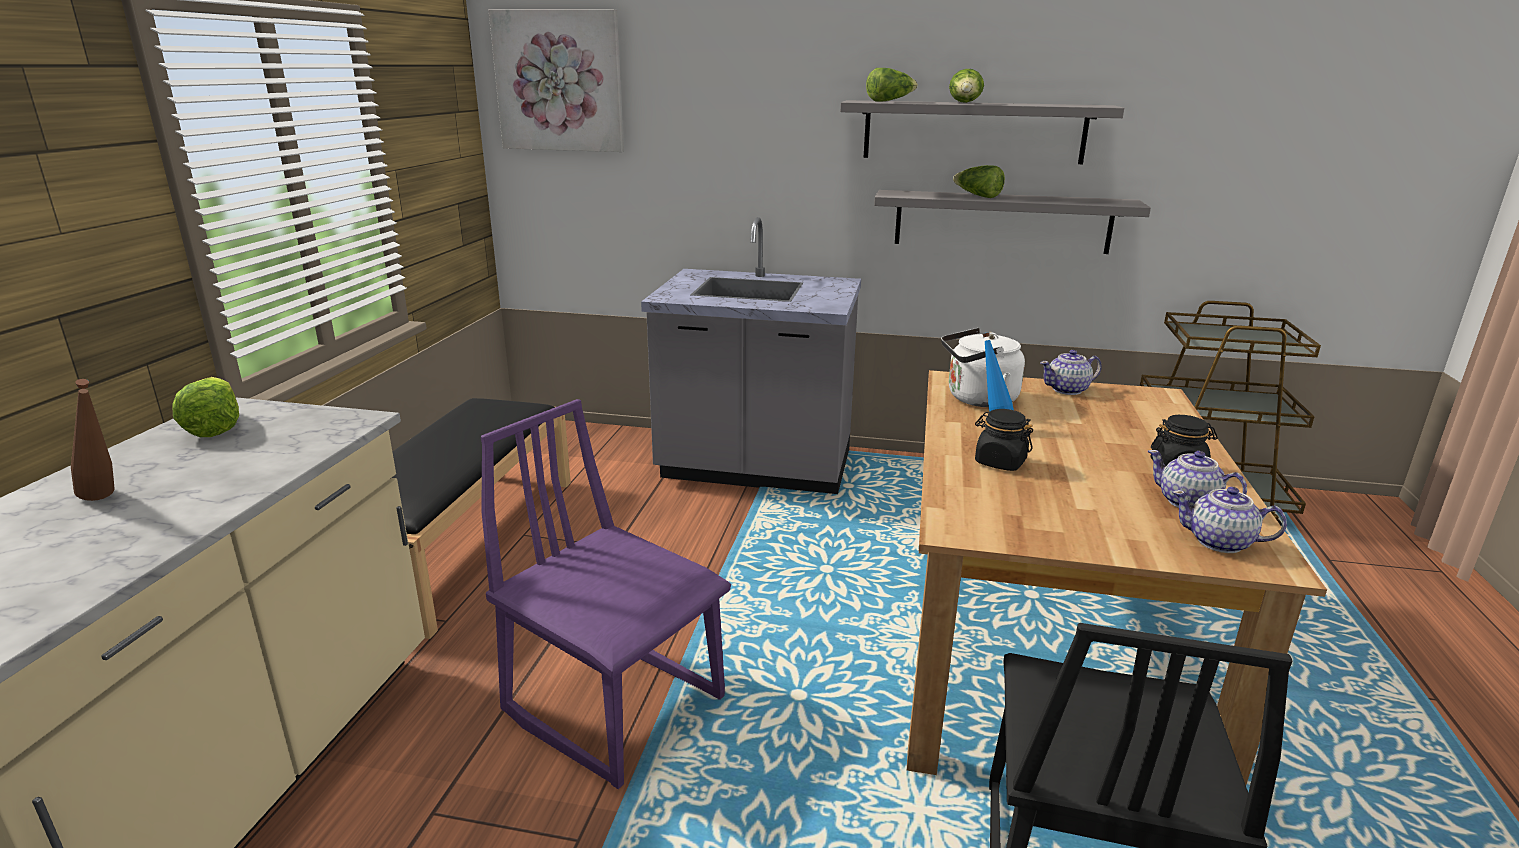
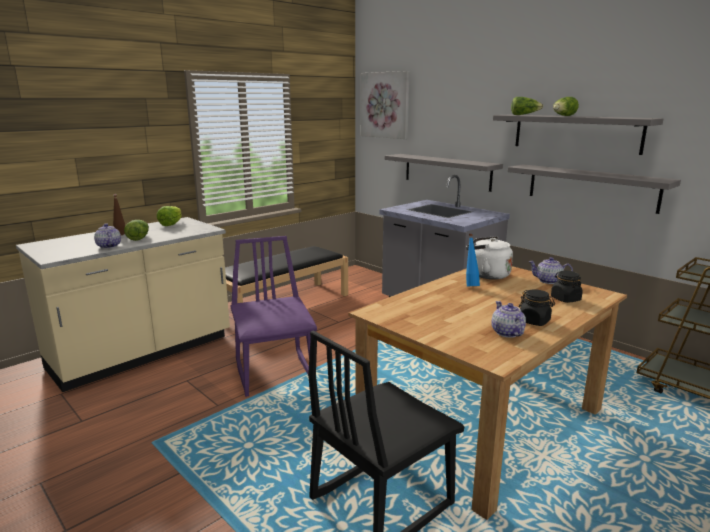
camera: 35 degrees right, 5 degrees down
(721, 212) = (446, 171): none -> grey shelf
(977, 196) = (570, 170): lettuce -> lettuce (138, 238)
(999, 462) = (443, 297): black jar -> black jar (565, 299)
(1220, 542) = (487, 348): teapot -> teapot (108, 246)

